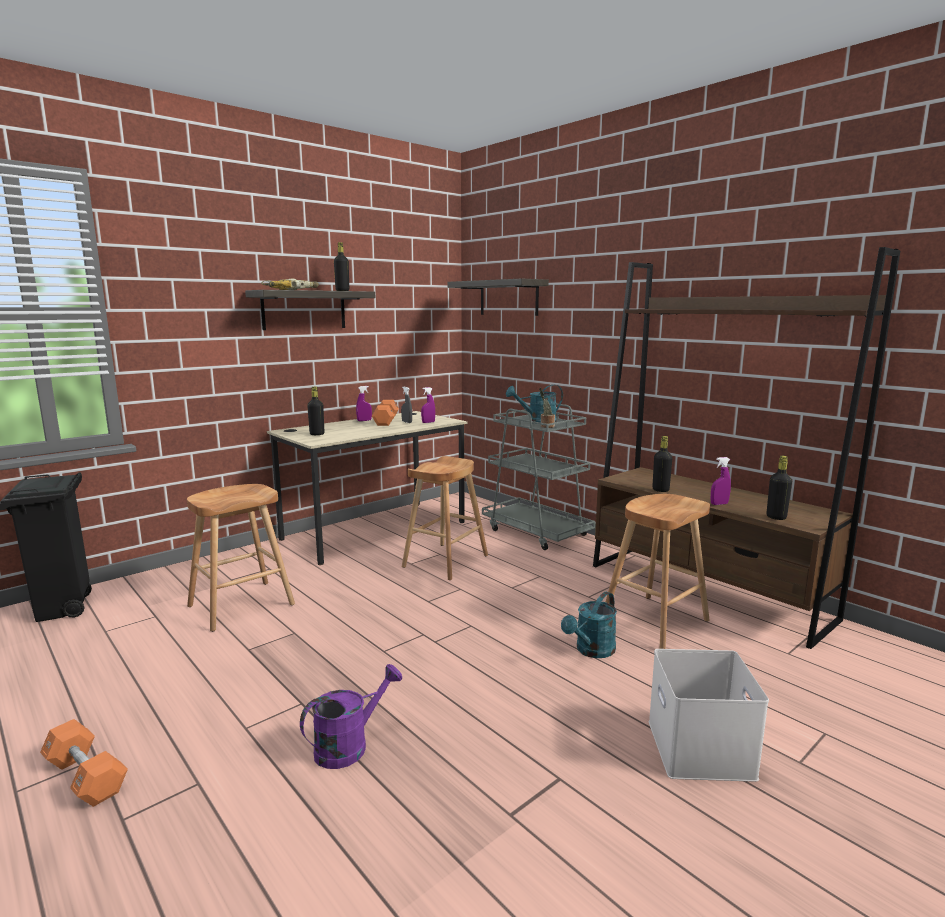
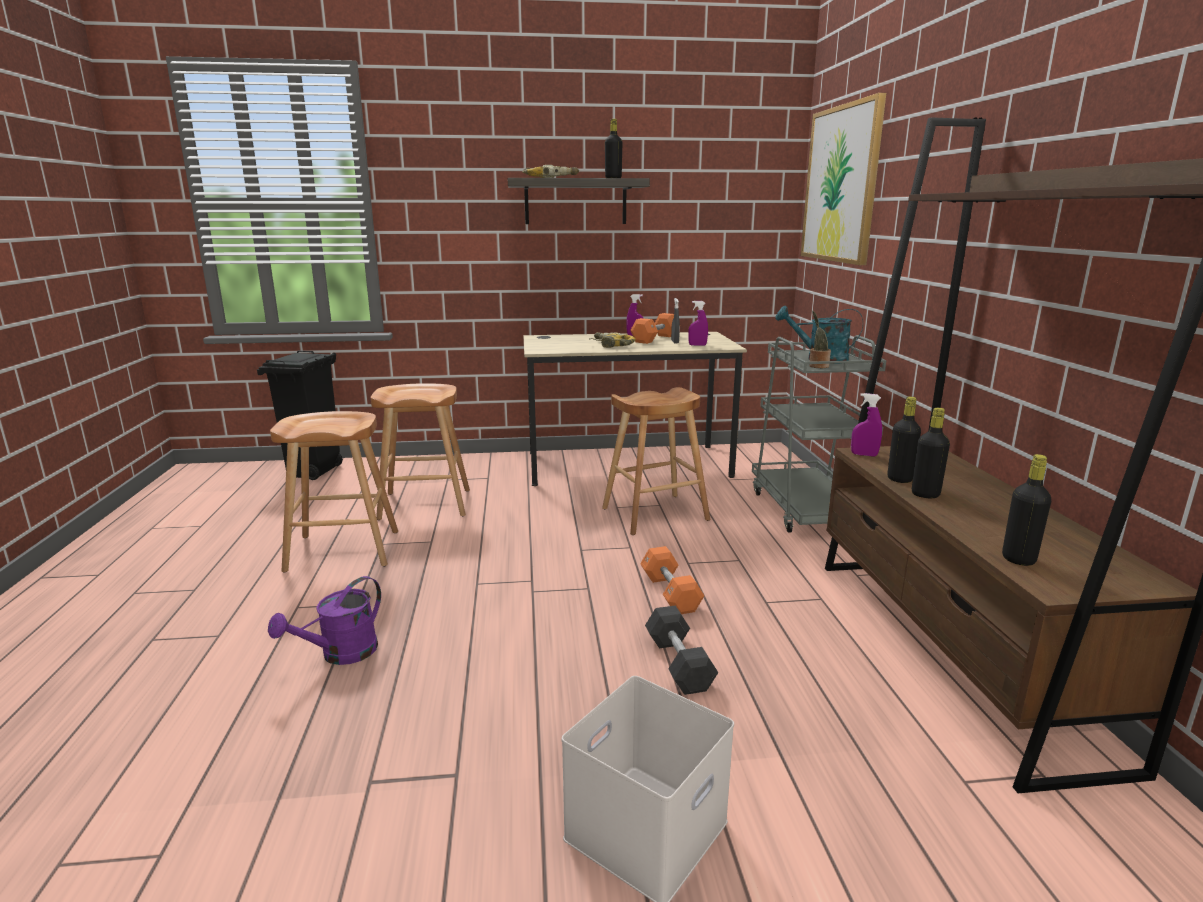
camera: 35 degrees right, 5 degrees up
(86, 777) = (174, 600): orange dumbbell -> orange dumbbell (670, 593)
(317, 434) = (557, 343): black bottle -> black bottle (925, 494)
(349, 745) = (341, 654): purple watering can -> purple watering can turned 135 degrees clockwise
(364, 430) = (610, 345): none -> power drill
(508, 298) = (841, 184): shelf -> picture
(591, 651) = (679, 664): turquoise watering can -> black dumbbell
(654, 622) = (810, 662): brown stool -> brown stool (342, 551)
(719, 504) = (955, 517): purple spray bottle -> purple spray bottle (864, 455)

